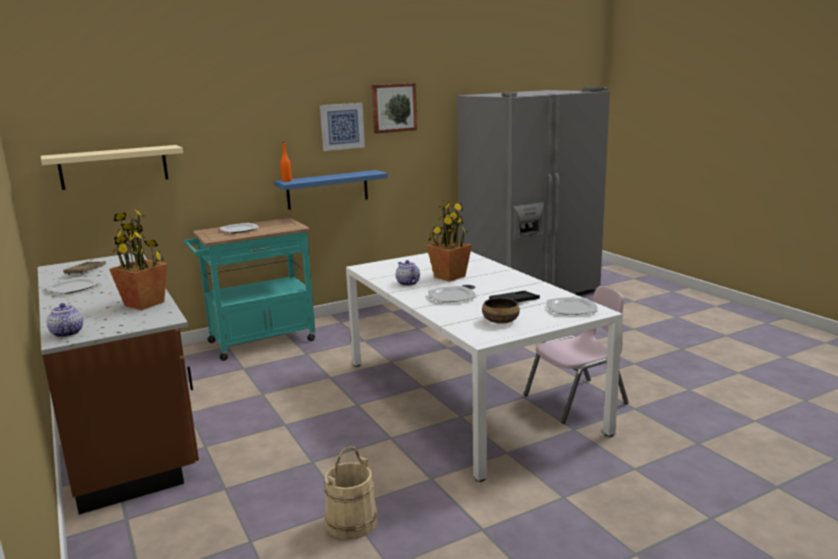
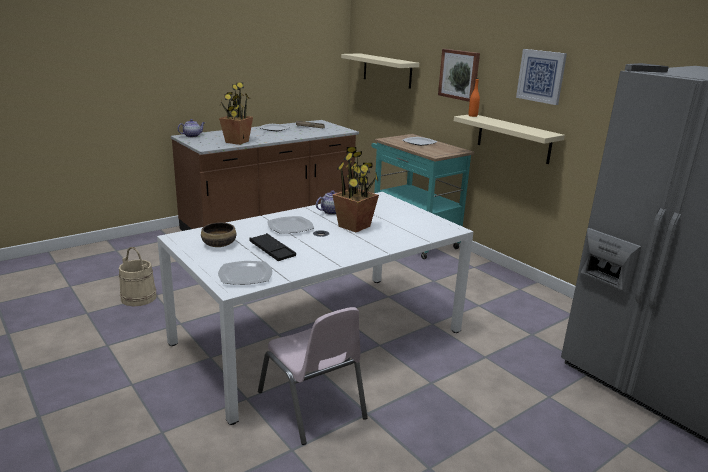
camera: 80 degrees right, 5 degrees up
(327, 189) = (513, 138): blue shelf -> beige shelf
(393, 107) = (604, 66): picture -> picture (459, 74)

